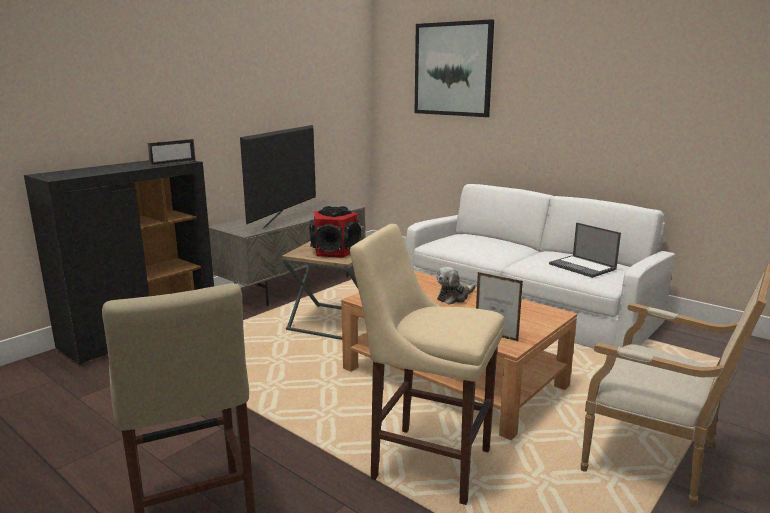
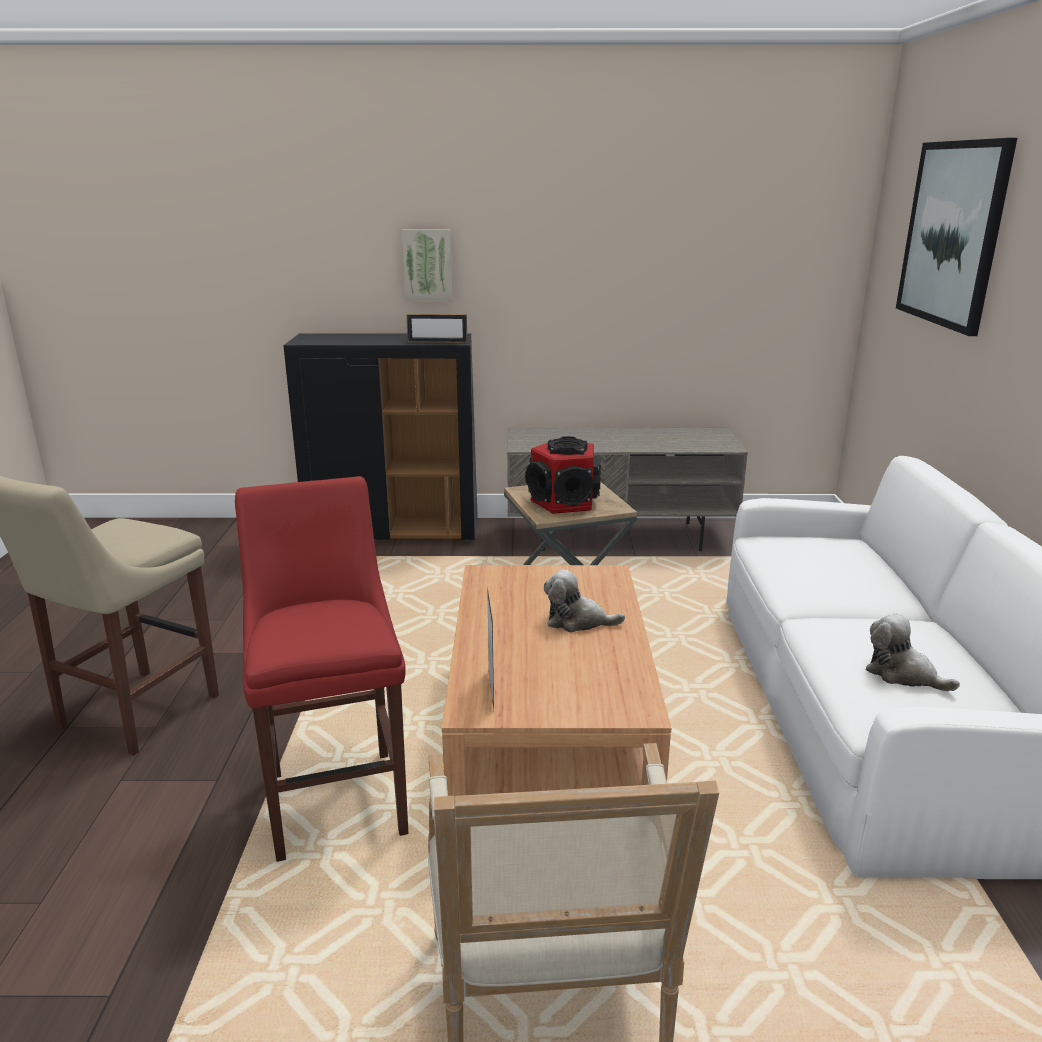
camera: 50 degrees right, 5 degrees up
(131, 105) = (428, 265): none -> picture
(283, 219) = (602, 441): television -> none
(425, 462) = (337, 797): beige stool -> red stool
(583, 267) = (902, 674): laptop -> plush toy

